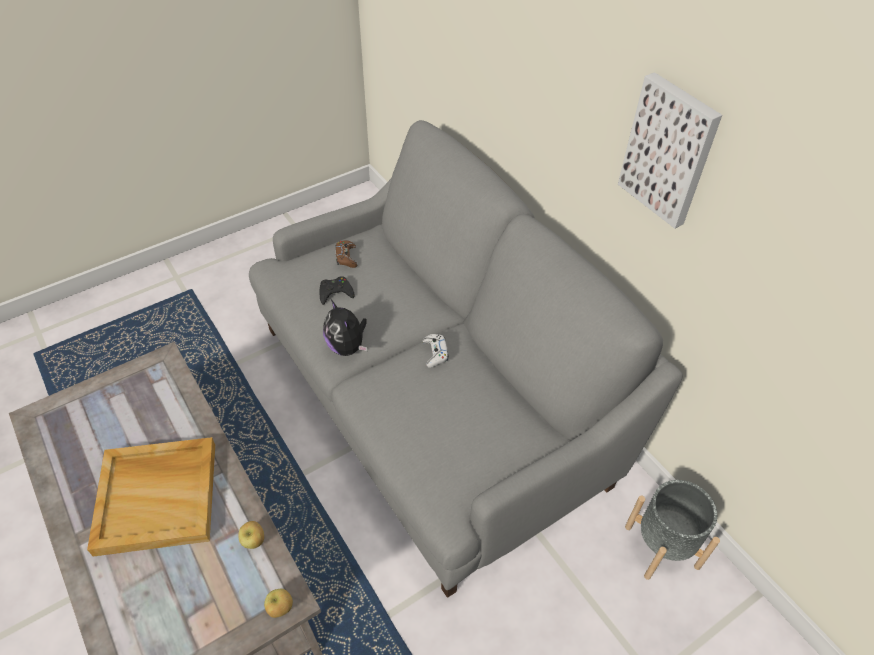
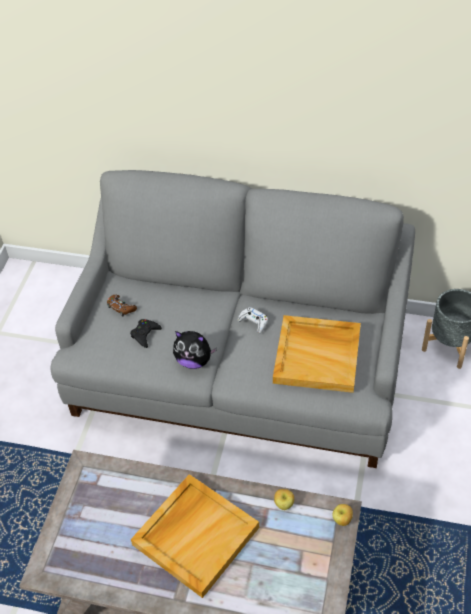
camera: 40 degrees left, 0 degrees up
(453, 431) = (318, 355): none -> beige tray
(669, 150) = (351, 94): picture -> none

